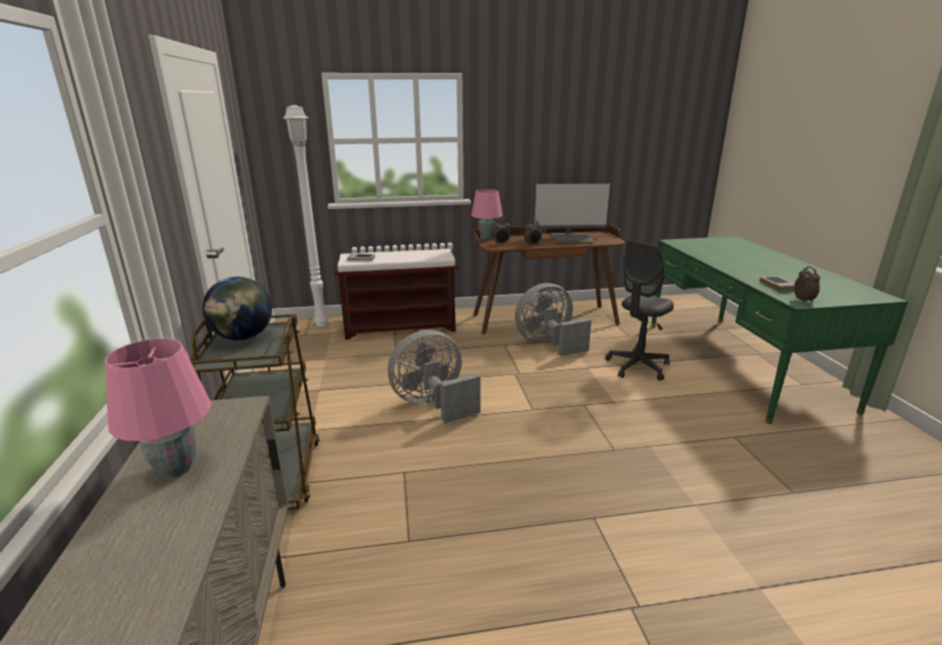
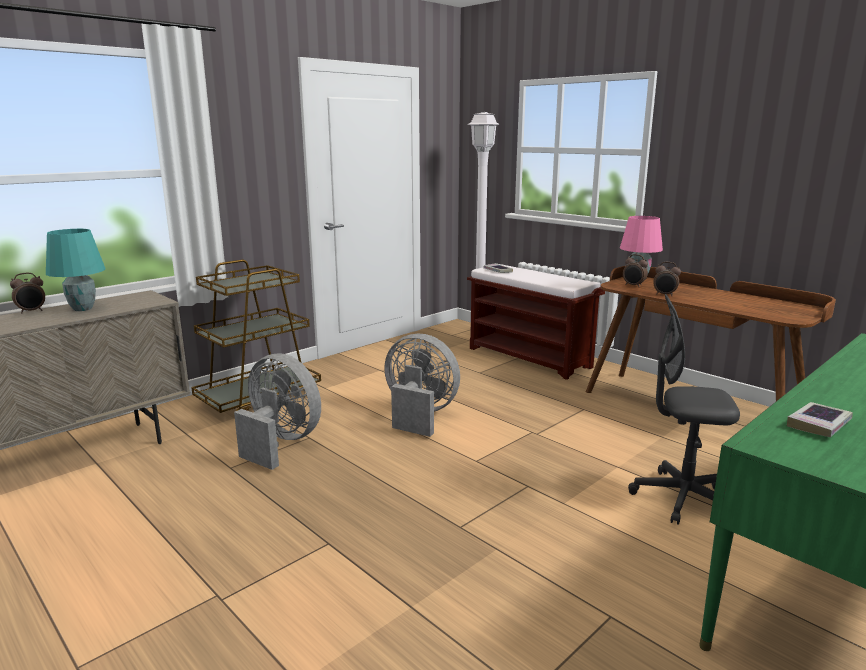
camera: 55 degrees right, 5 degrees down
(176, 469) = (82, 309): pink table lamp -> turquoise table lamp
(243, 337) = (257, 279): globe -> none
(548, 344) = (631, 429): grey fan -> grey fan (280, 442)
(571, 239) = (739, 302): monitor -> none
(803, 301) = (779, 447): alarm clock -> alarm clock (32, 311)

